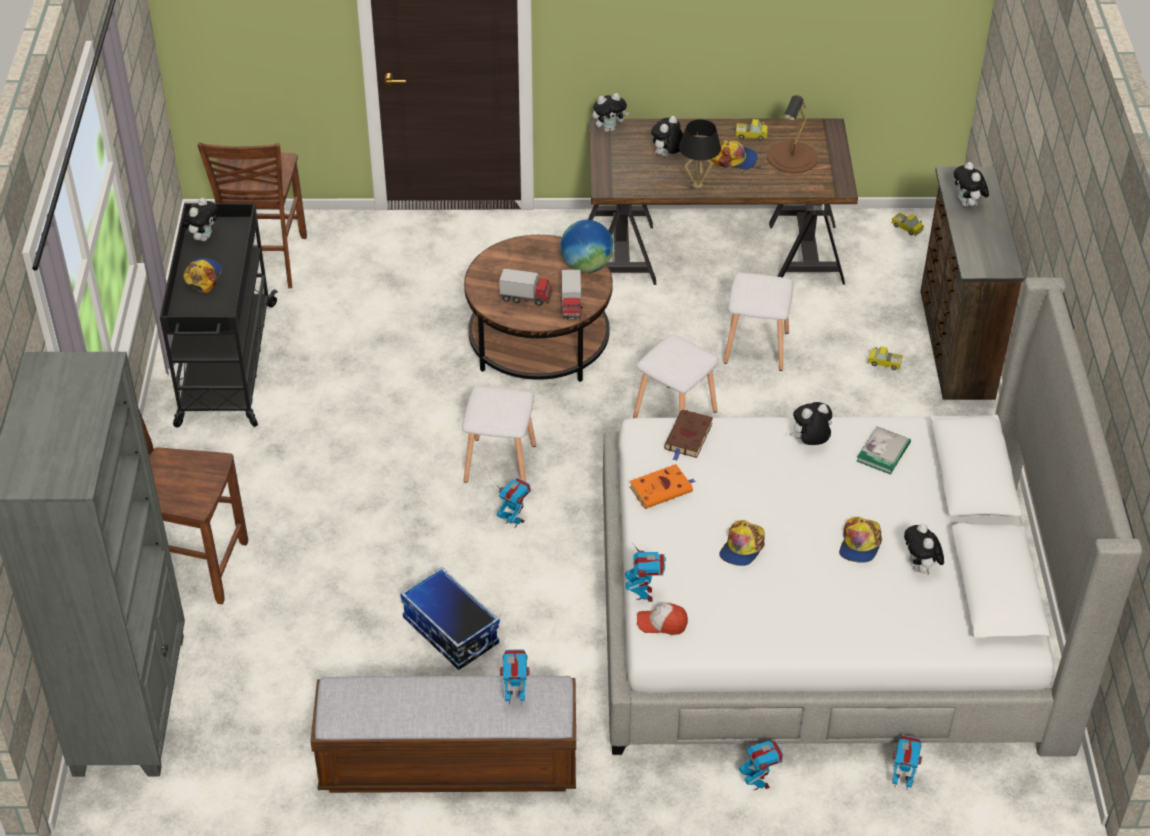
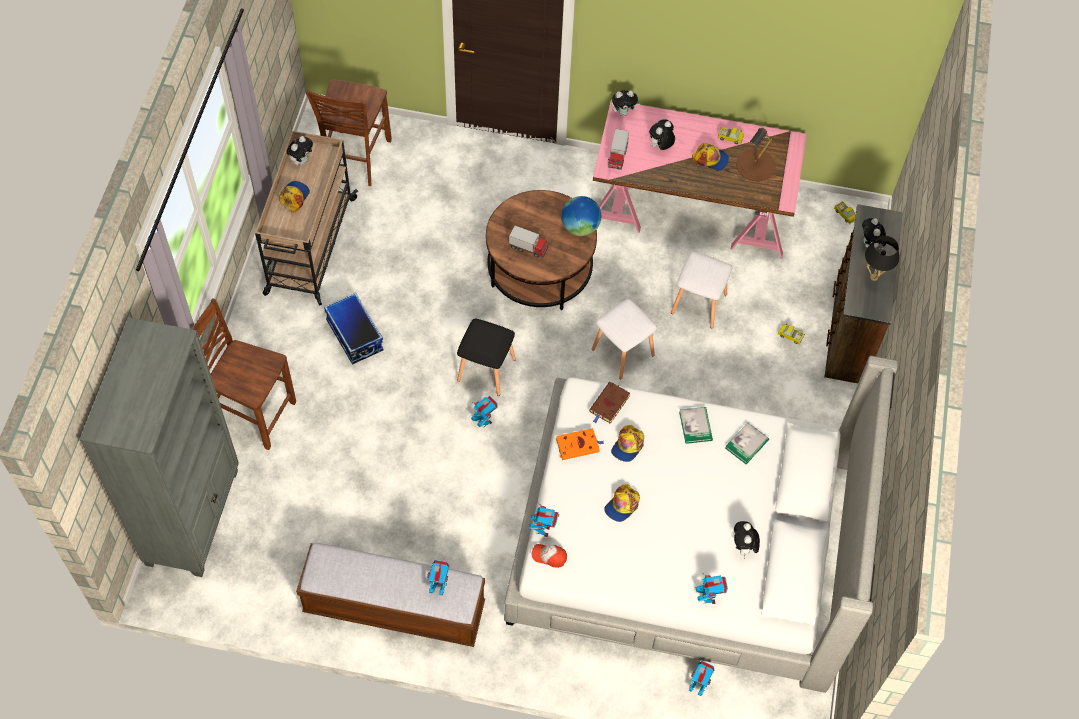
camera: 10 degrees right, 15 degrees up
(226, 365) = (310, 247): black cart -> beige cart
(449, 631) = (418, 503): storage box -> storage box (354, 335)
(500, 464) = (486, 371): white stool -> black stool
(571, 306) = (559, 262): toy truck -> toy truck (617, 156)
(697, 185) = (676, 179): black table lamp -> black table lamp (874, 277)
(713, 252) = (691, 210): brown desk -> pink desk
(758, 783) = (600, 666): toy robot -> toy robot (708, 598)
(809, 443) = (695, 426): plush toy -> book
(860, 544) = (706, 519): cap -> cap (628, 445)

